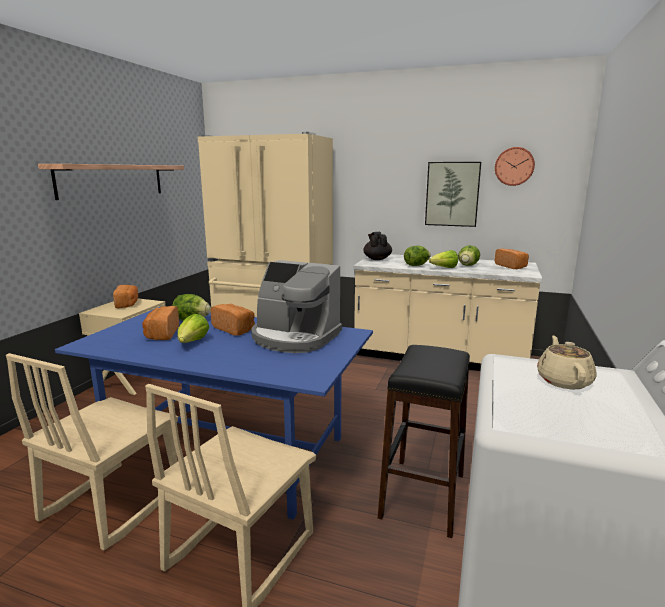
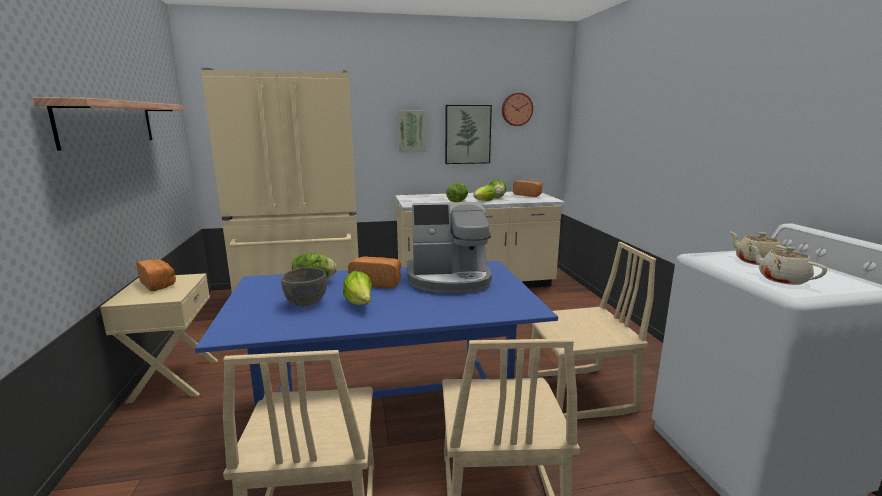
camera: 30 degrees left, 0 degrees up
(161, 334) = (306, 303): bread -> grey bowl
(377, 259) = (412, 199): black teapot -> none
(391, 189) = (411, 131): none -> picture
(423, 495) = (580, 394): black stool -> beige chair
(538, 407) = (781, 279): none -> beige teapot

